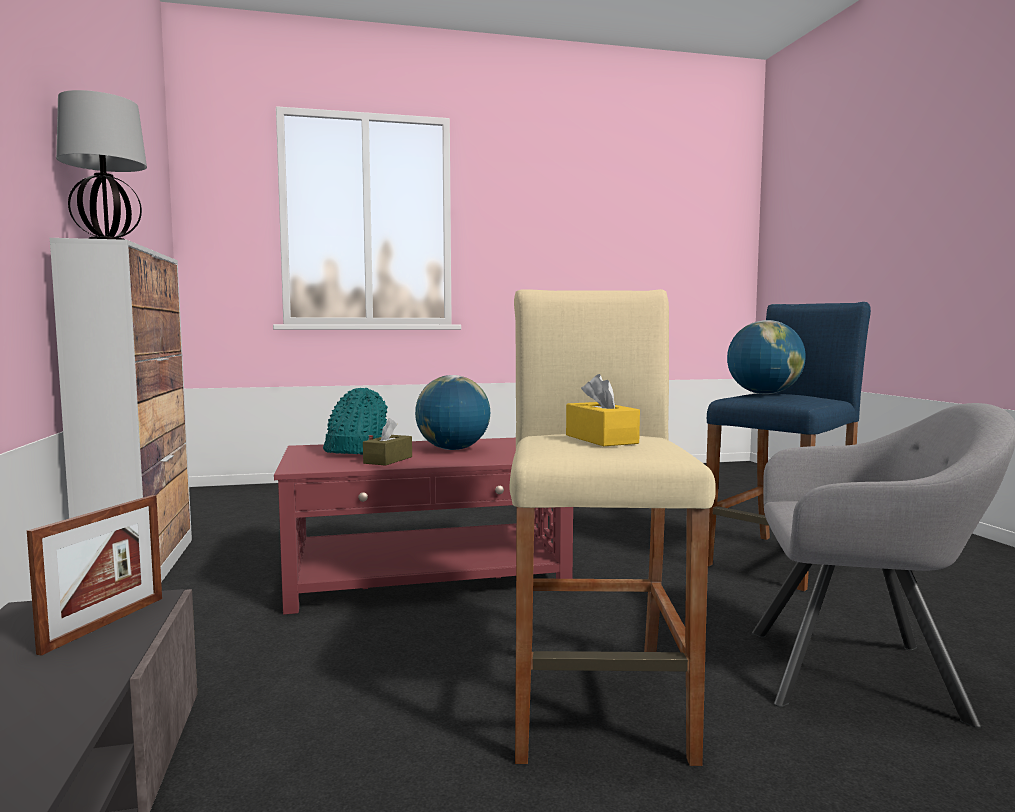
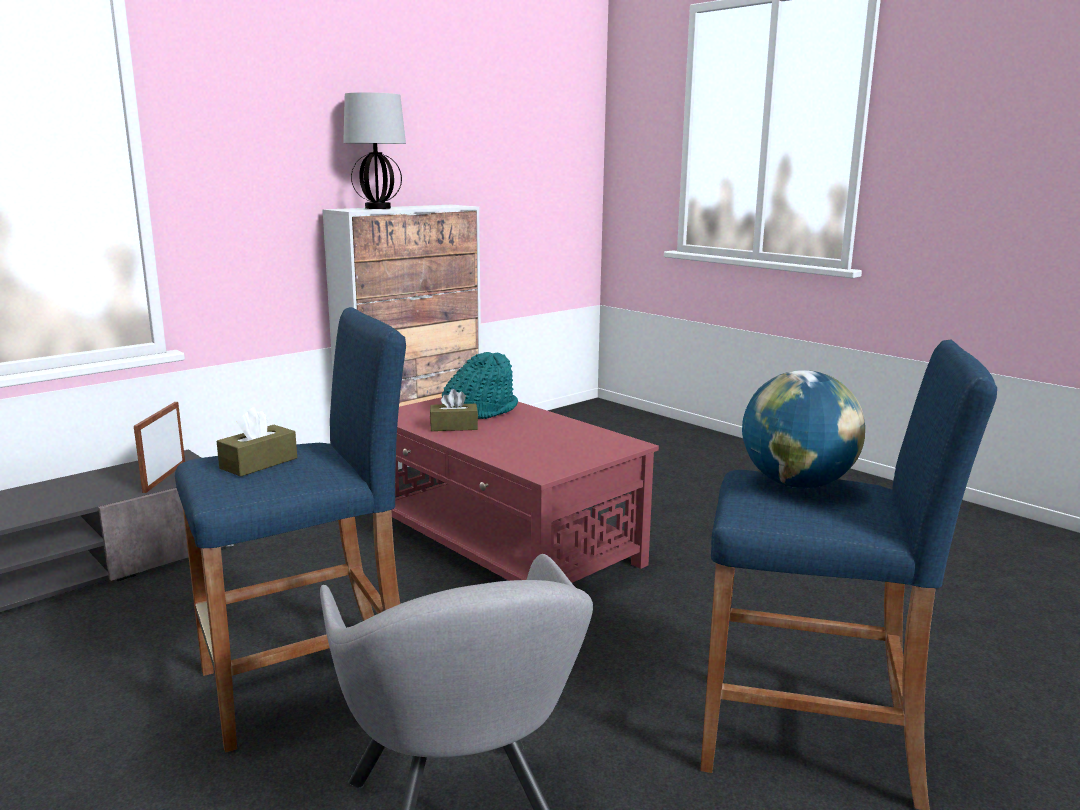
camera: 60 degrees right, 10 degrees up
(105, 624) = (164, 477): picture frame -> picture frame turned 105 degrees clockwise
(452, 449) = (532, 433): globe -> none
(596, 701) = (308, 683): beige stool -> blue stool
(601, 439) = (259, 463): yellow tissue box -> brown tissue box

